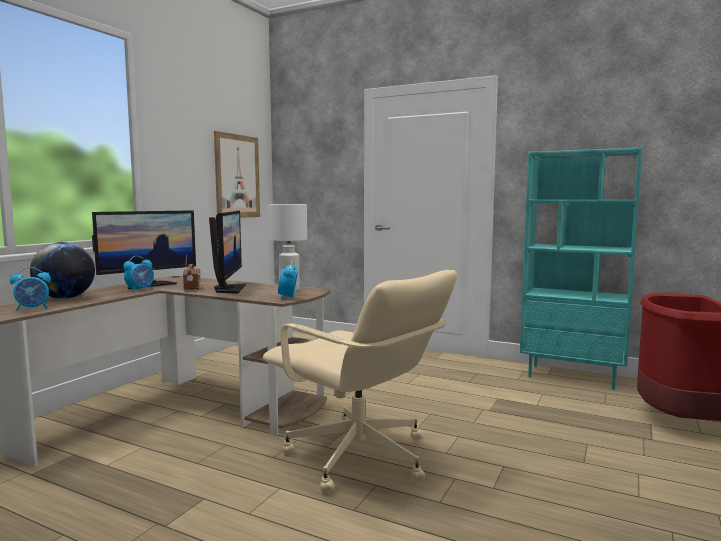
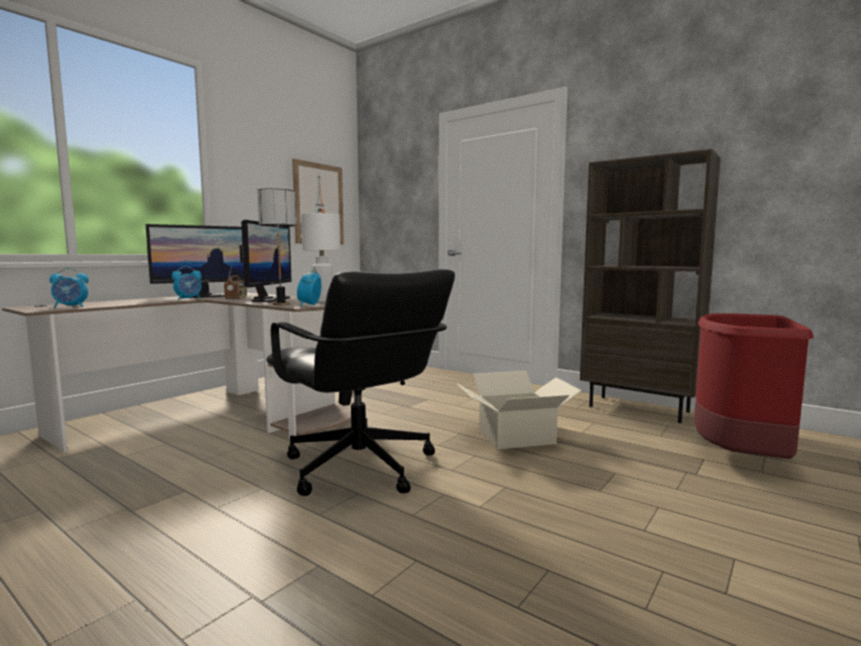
camera: 10 degrees right, 0 degrees up
(65, 298) = (113, 302): globe -> none
(255, 297) = (281, 304): none -> table lamp
(359, 458) = (359, 467): beige office chair -> black office chair
(482, 413) = (515, 436): none -> cardboard box
(573, 377) = (639, 409): turquoise bookcase -> brown bookcase

